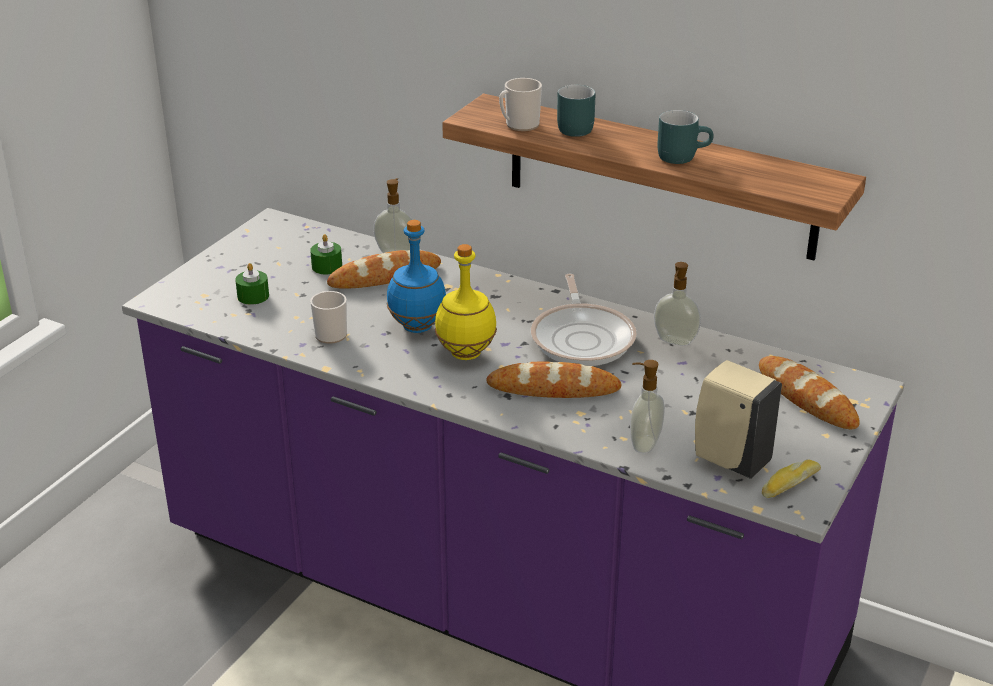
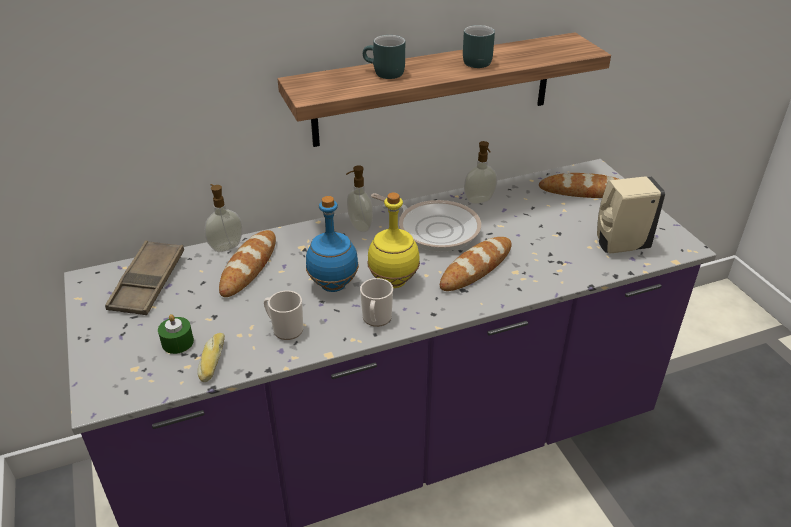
camera: 50 degrees left, 5 degrees up
(302, 246) = (148, 283): none -> brown tray
(327, 266) = (195, 285): green candle -> none
(519, 125) = (350, 86): mug -> mug (376, 319)
(643, 444) = (573, 266): soap dispenser -> soap dispenser (359, 227)
(789, 484) = (661, 239): bread -> bread (211, 361)

